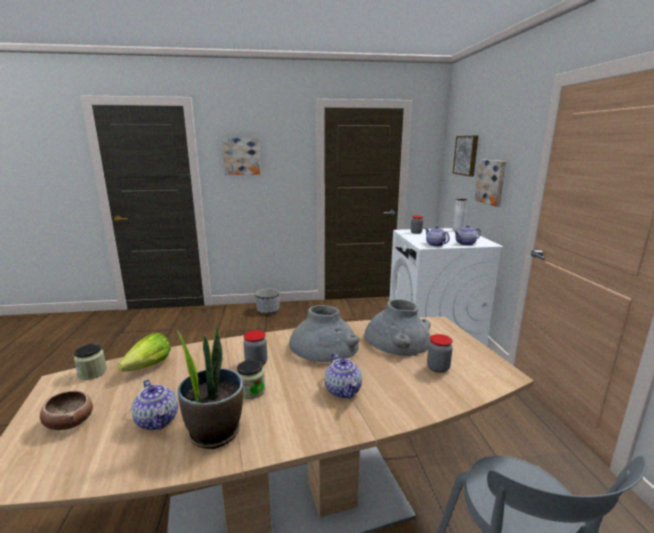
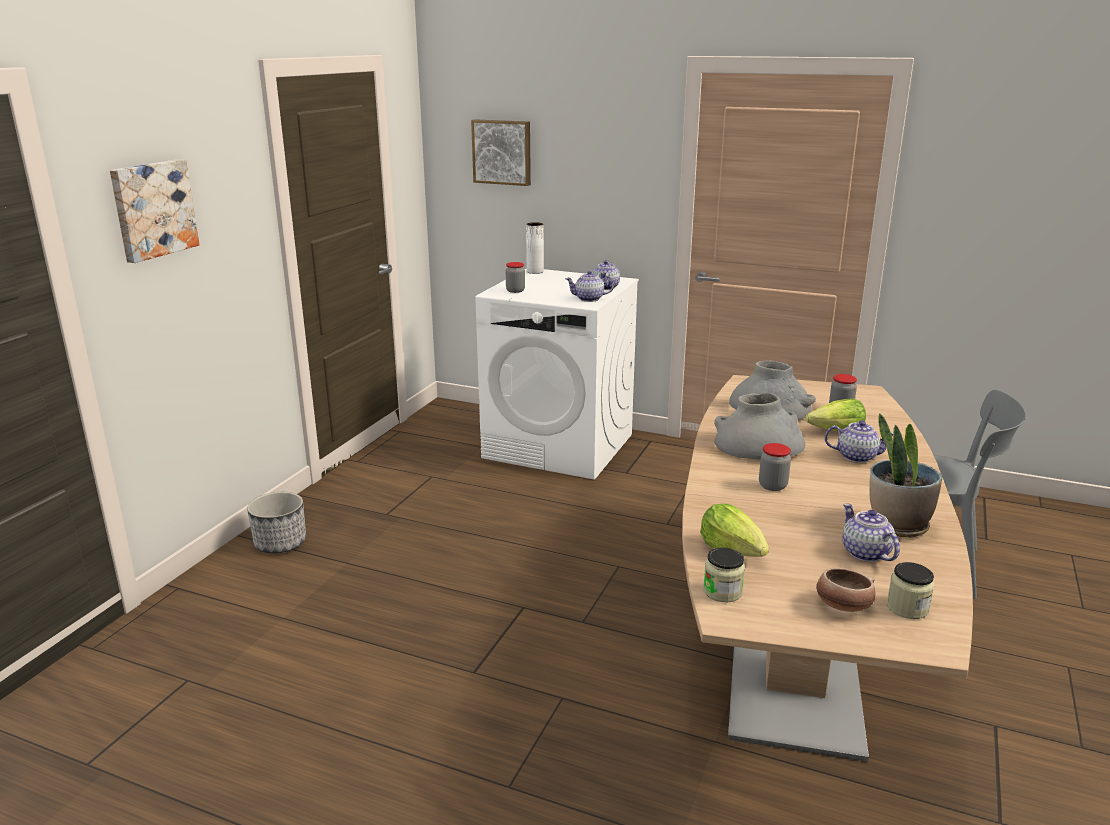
camera: 60 degrees left, 5 degrees up
(158, 420) = (864, 553): teapot -> teapot turned 105 degrees counterclockwise
(251, 391) = (832, 498): jar -> jar (907, 608)
(386, 373) = (836, 432): none -> lettuce
(491, 182) = (581, 192): picture -> none

